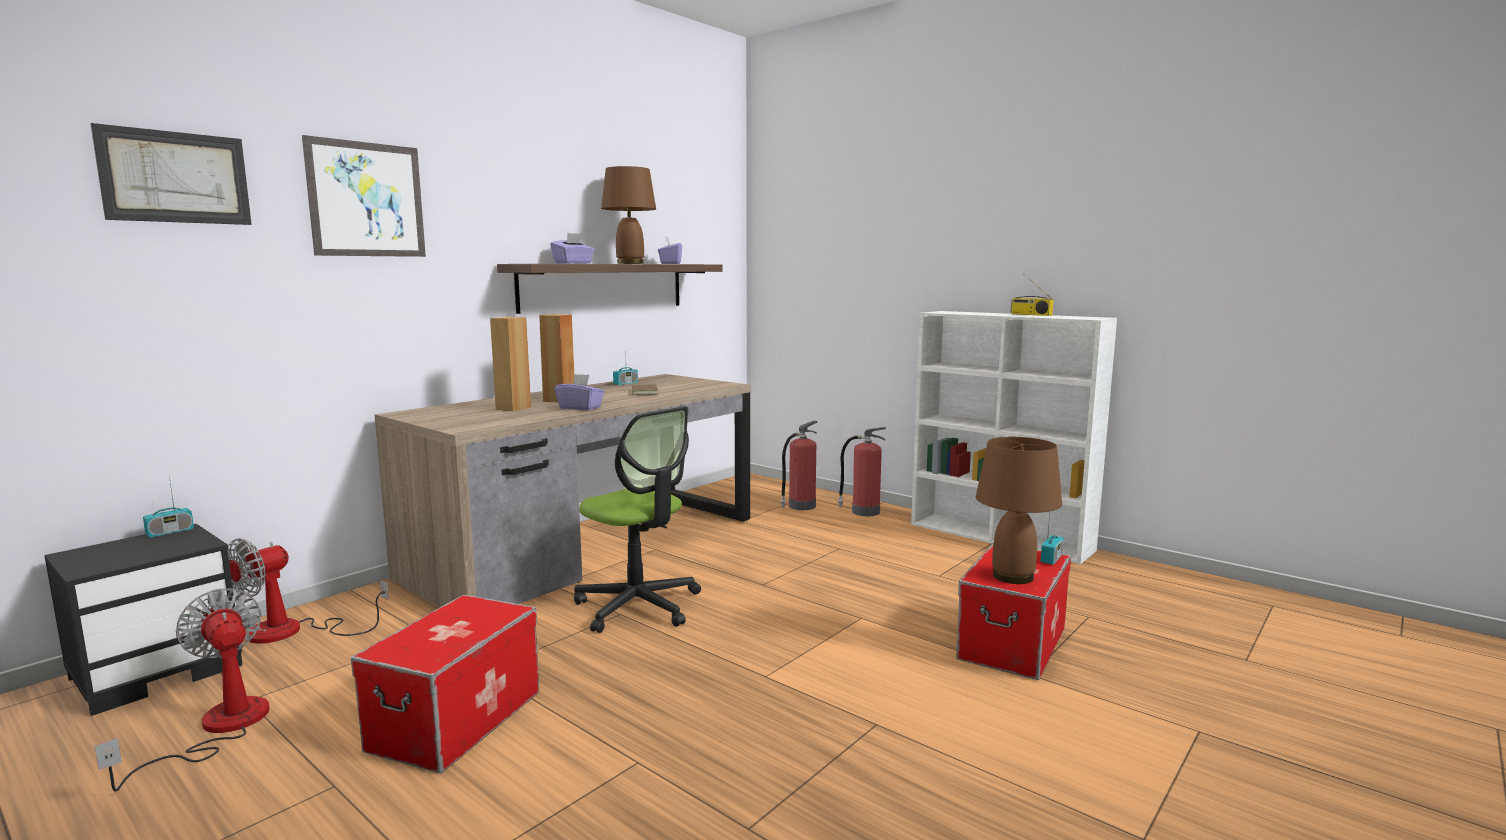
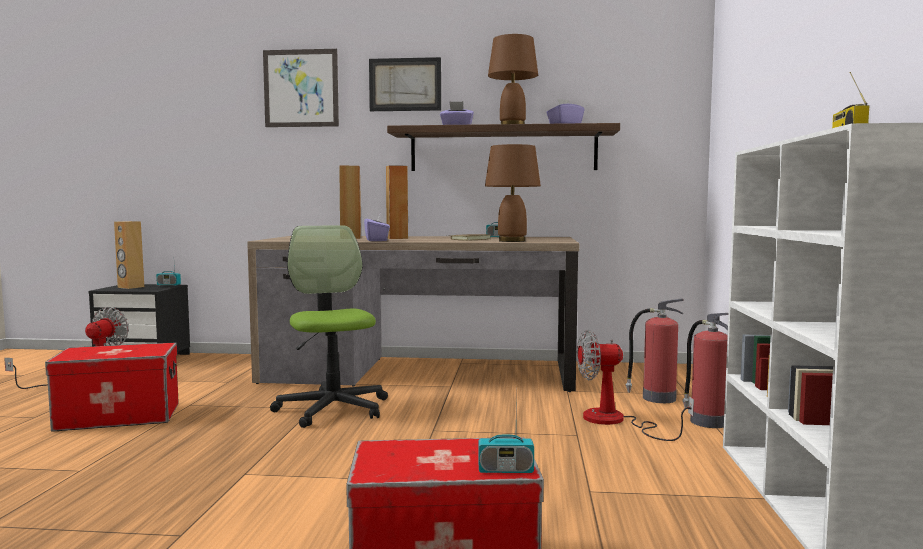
camera: 55 degrees right, 5 degrees down
(119, 554) = (130, 287): none -> brown speaker
(175, 177) = (197, 84): picture -> picture (405, 84)
(293, 631) = (208, 362): fan -> fan (616, 422)
(638, 606) = (333, 409): office chair -> office chair turned 150 degrees clockwise
(1012, 577) = (402, 460): brown table lamp -> brown table lamp (511, 241)

